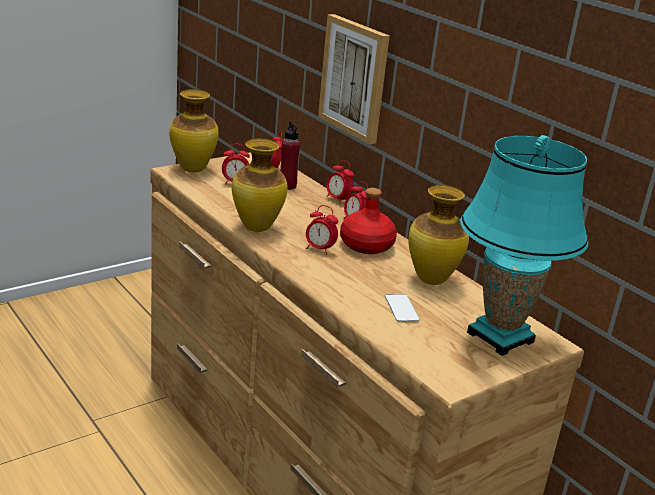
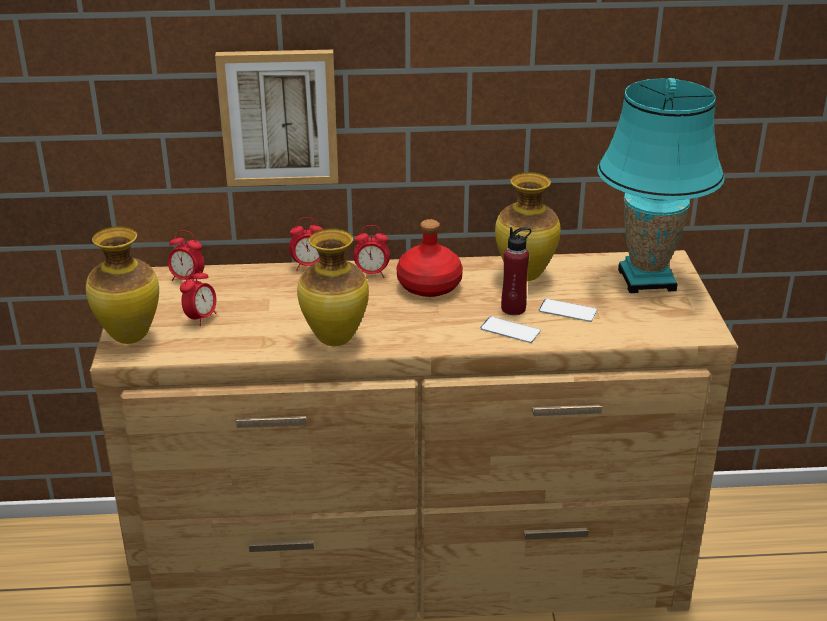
camera: 55 degrees left, 5 degrees up
(287, 186) = (243, 285): red bottle -> red bottle (513, 308)
(319, 249) = (417, 316): alarm clock -> none
(343, 288) = (510, 330): none -> phone

